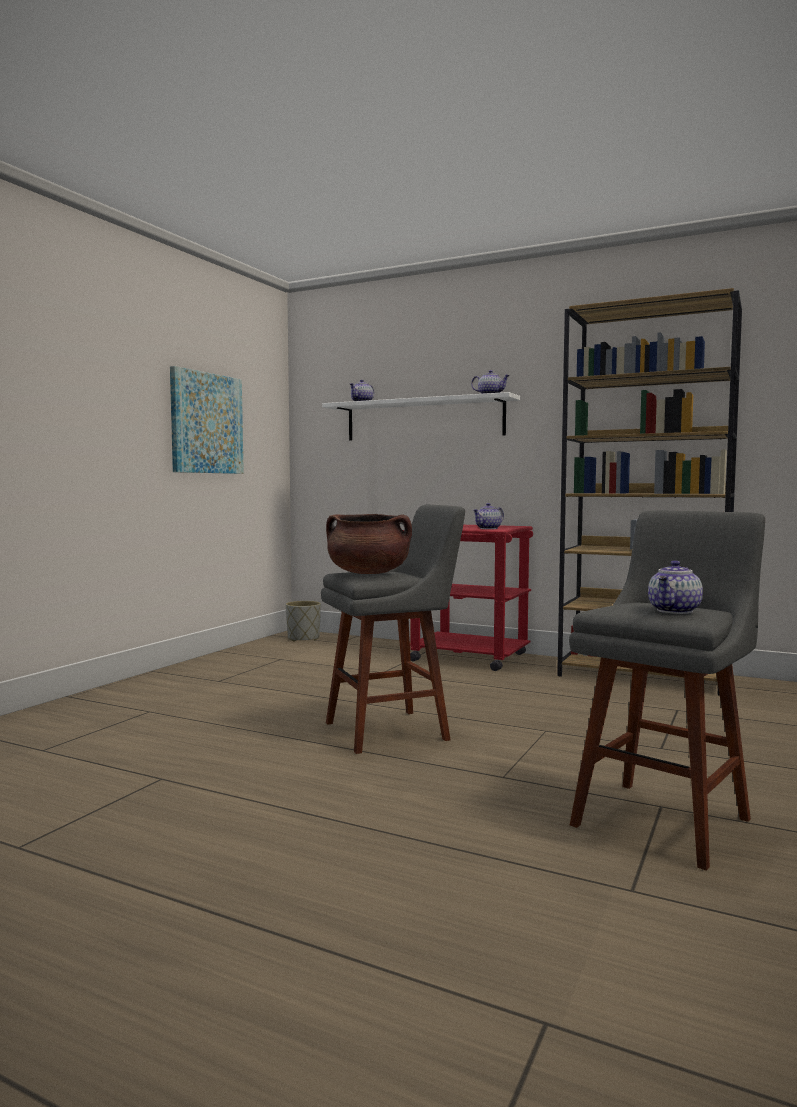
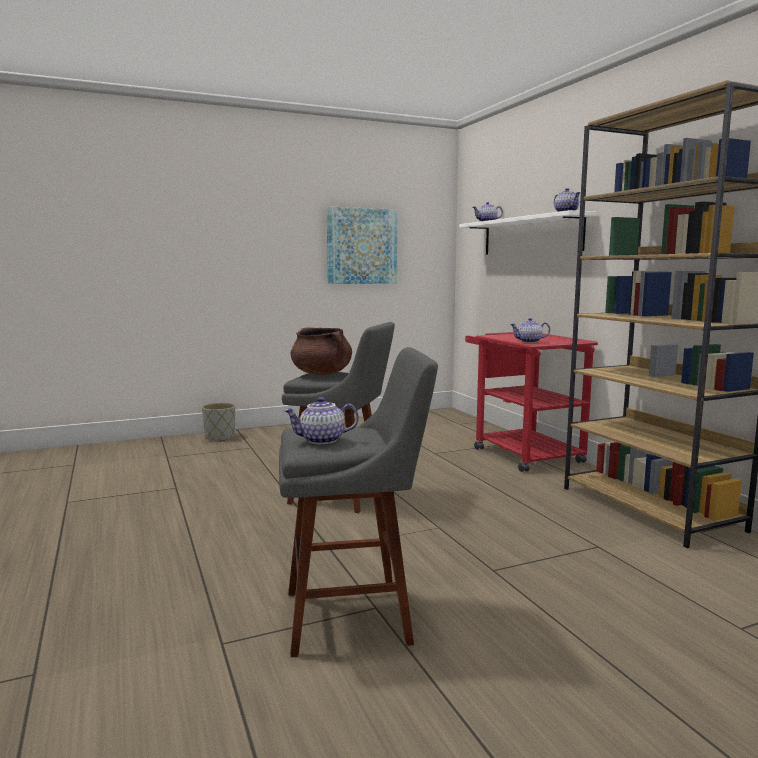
camera: 40 degrees right, 5 degrees up
(303, 638) = (441, 416): grey planter -> grey planter (220, 438)

